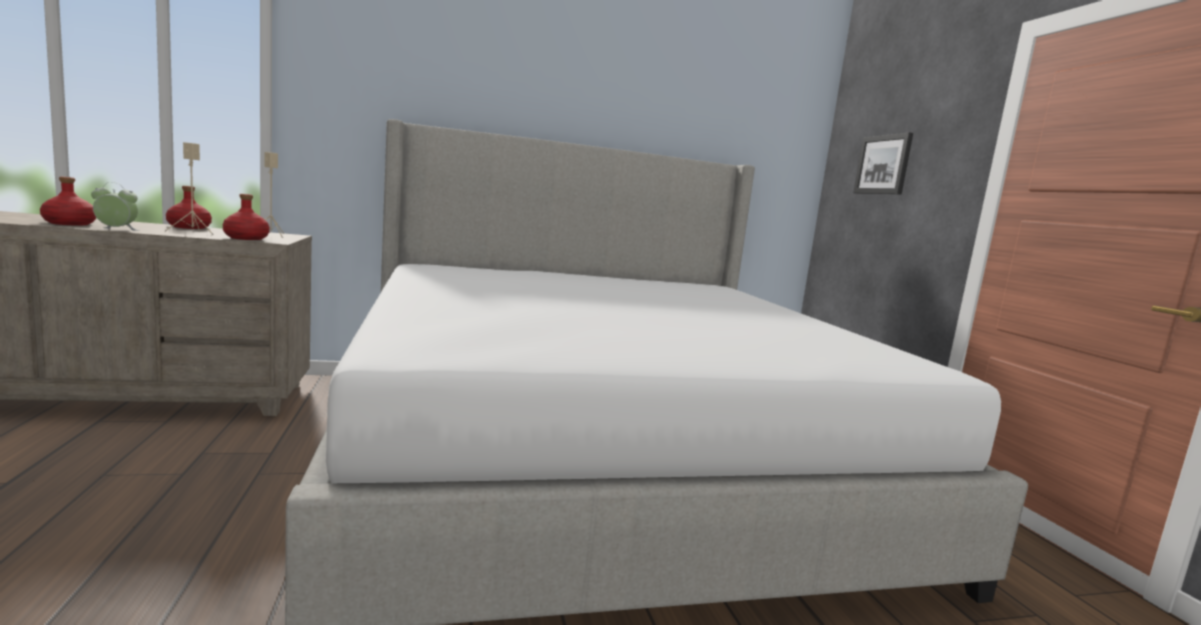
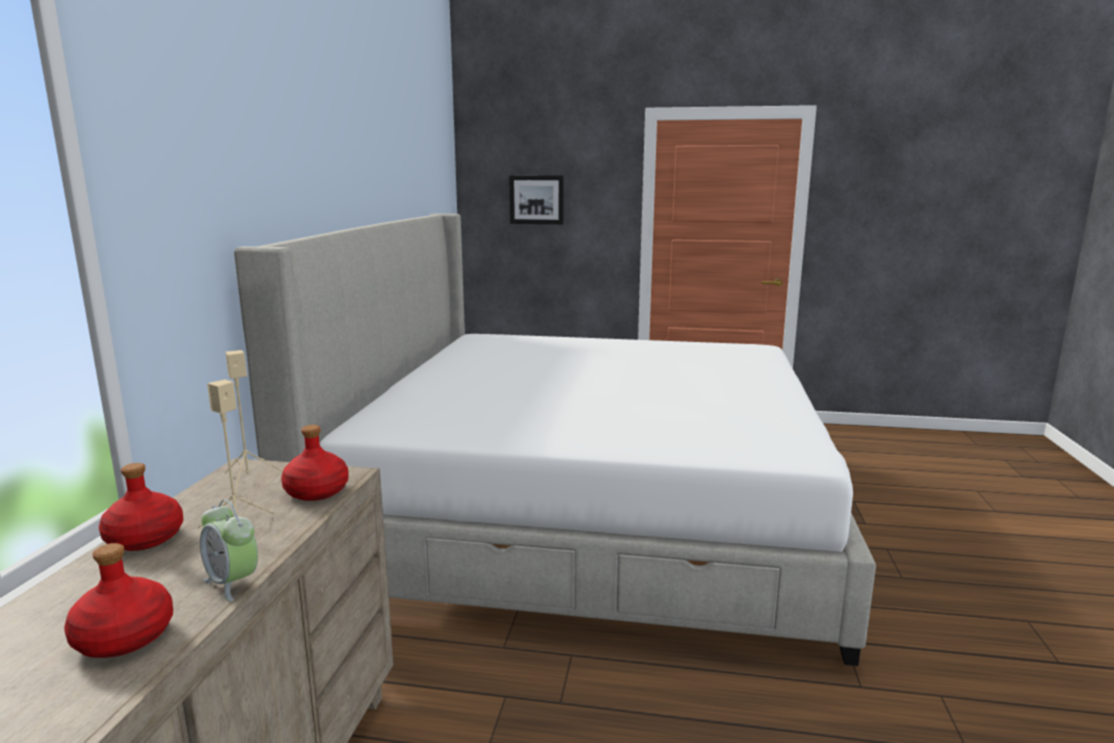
camera: 65 degrees left, 5 degrees up
(116, 229) = (233, 583): alarm clock -> alarm clock turned 60 degrees counterclockwise

